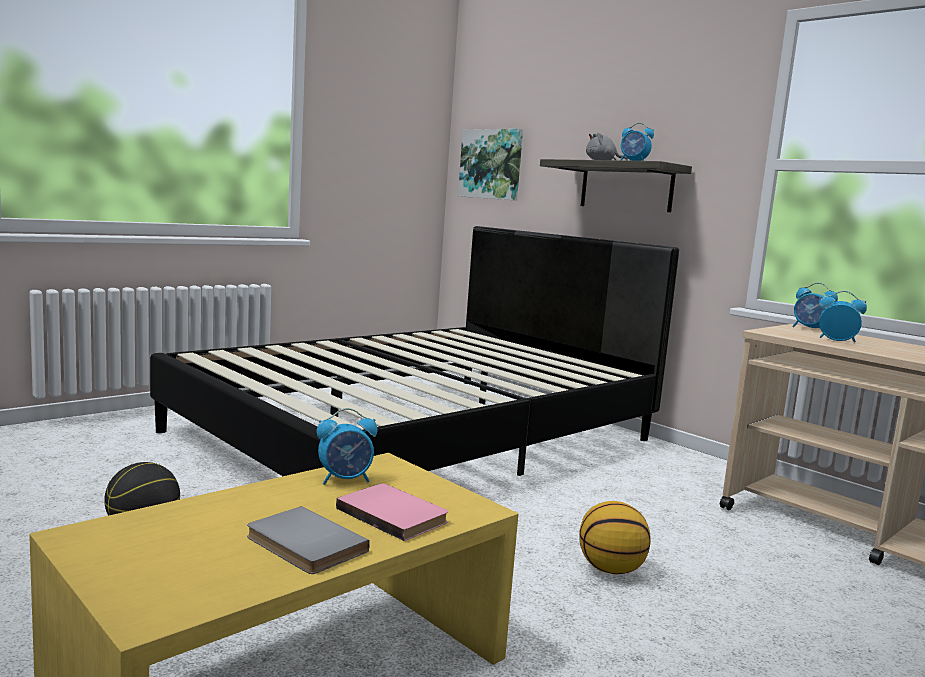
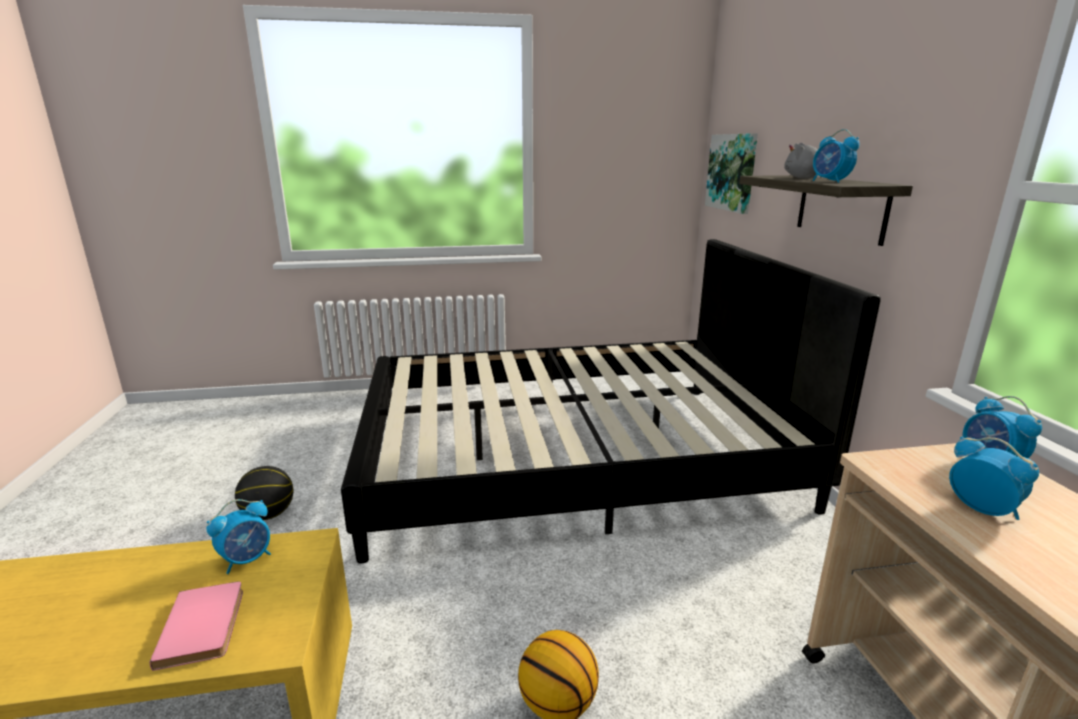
camera: 35 degrees right, 10 degrees up
(303, 545) = (88, 643): grey book -> none
(345, 480) = (247, 559): alarm clock -> alarm clock turned 60 degrees counterclockwise

